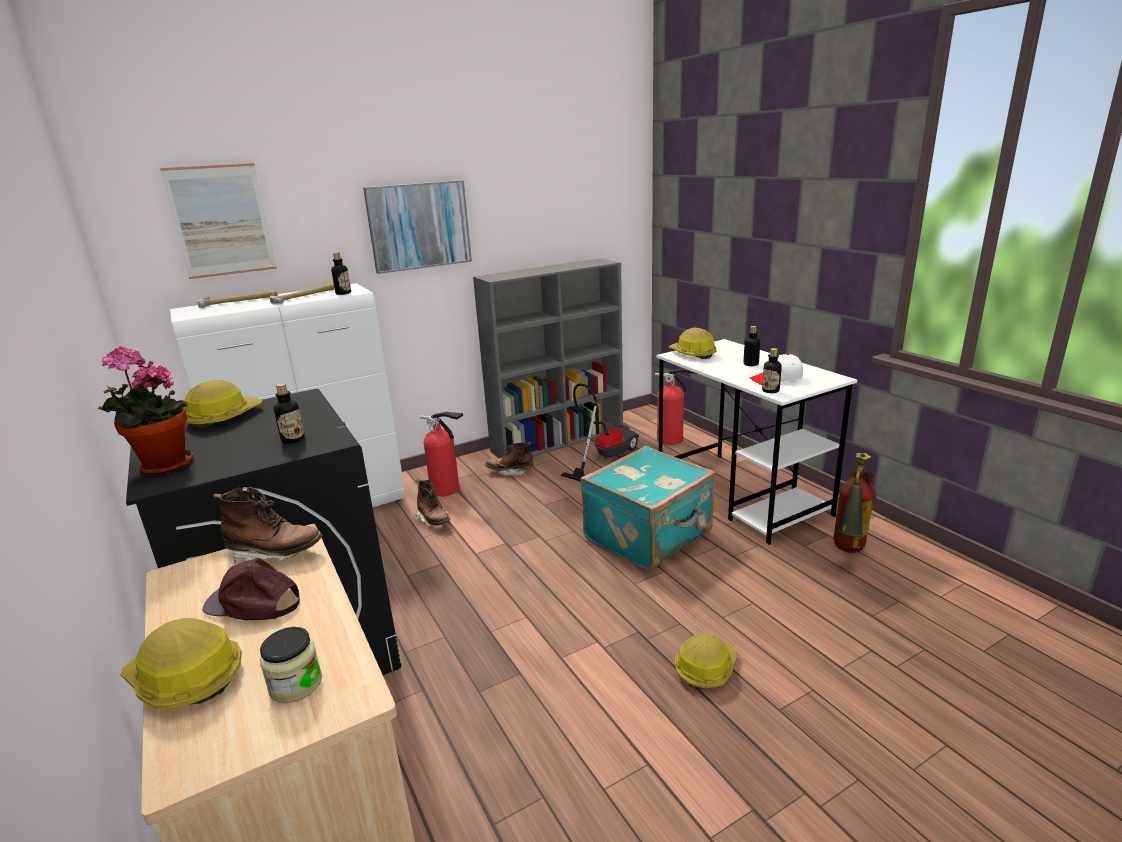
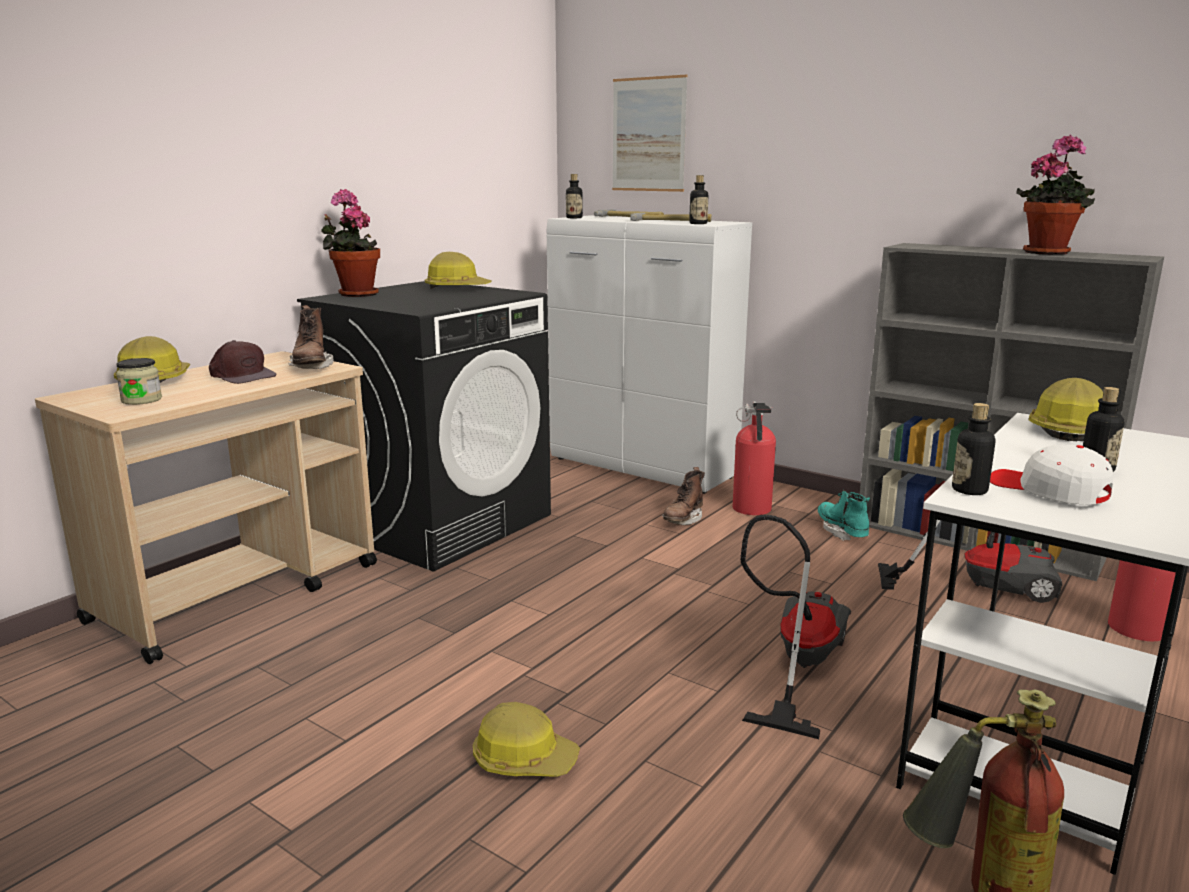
camera: 65 degrees right, 5 degrees down
(254, 603) = (241, 375): brown cap -> brown cap turned 135 degrees clockwise
(293, 439) = (419, 304): bottle -> bottle (574, 218)
(419, 226) = (849, 161): picture -> none
(510, 471) = (842, 531): brown boot -> turquoise boot
(563, 266) = (1049, 252): none -> potted plant
(650, 536) = (796, 663): turquoise suitcase -> vacuum cleaner

